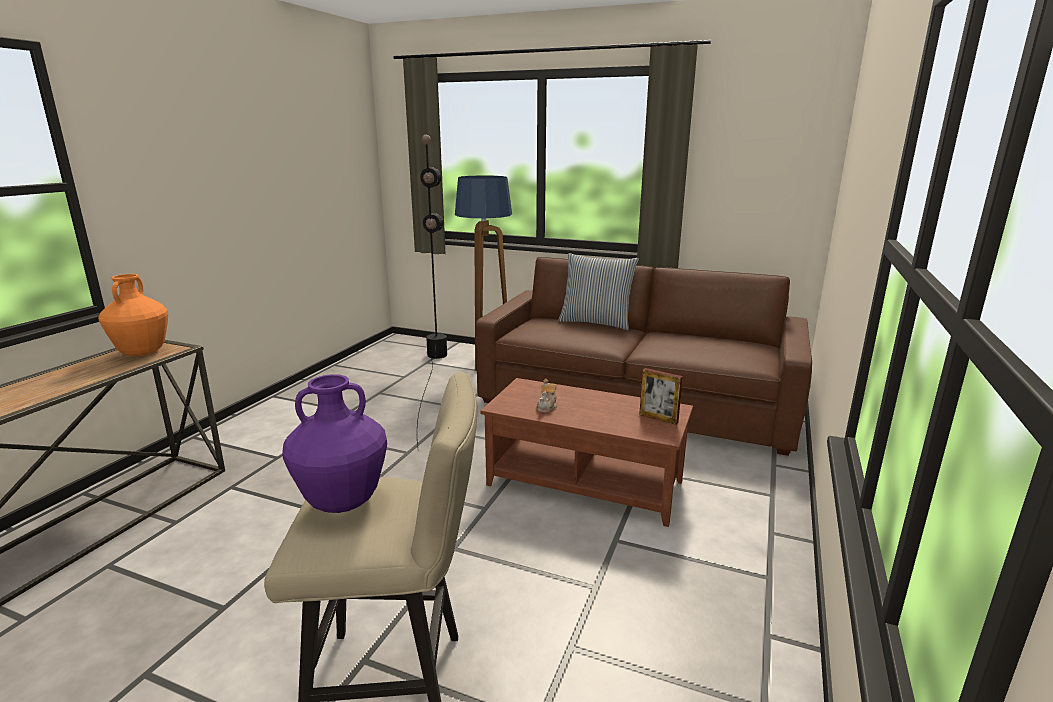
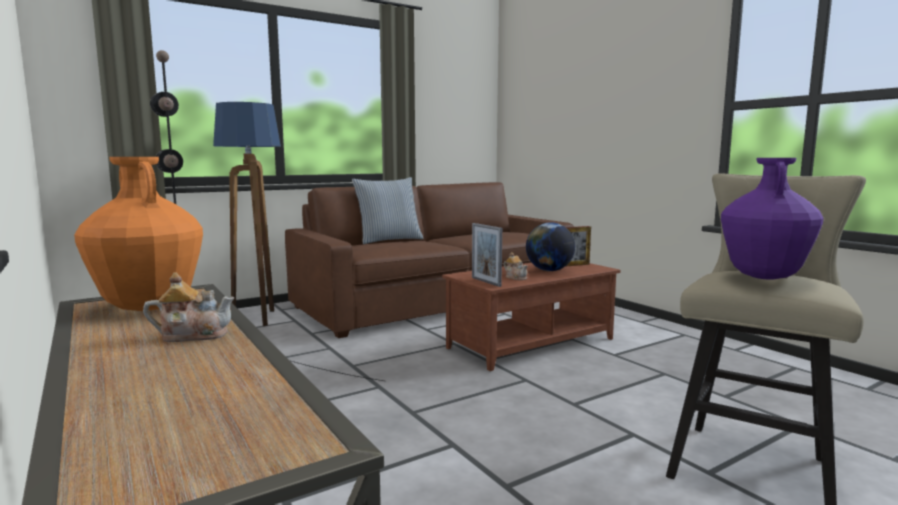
camera: 55 degrees left, 10 degrees down
(86, 377) = (193, 335): none -> teapot
(510, 400) = (486, 282): none -> picture frame
(604, 413) = (549, 270): none -> globe

